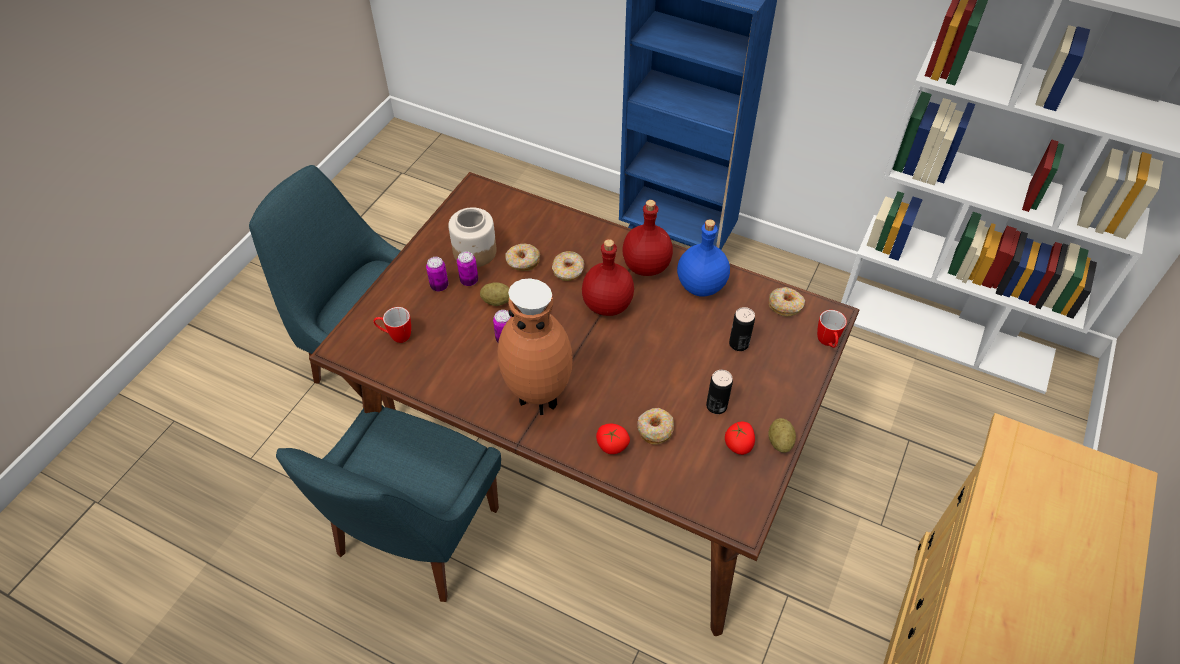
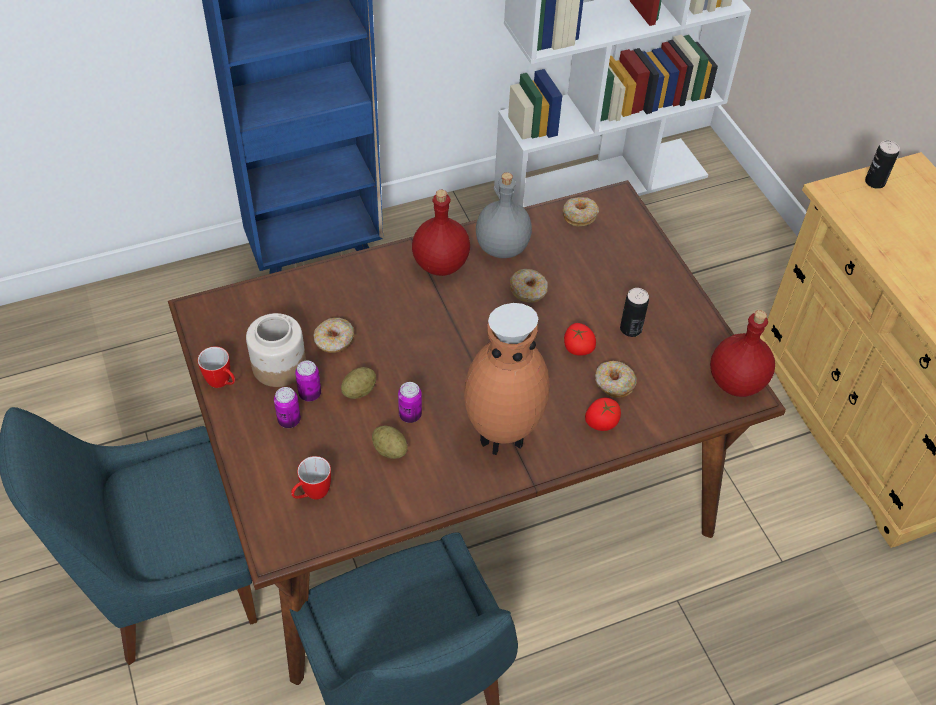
camera: 50 degrees left, 0 degrees up
(568, 270) = (383, 317): donut -> donut (528, 290)
(607, 305) = (453, 320): red bottle -> red bottle (736, 383)
(700, 285) = (501, 247): blue bottle -> grey bottle
(738, 444) = (680, 344): tomato -> tomato (577, 348)
(739, 344) = (586, 270): can -> can (874, 182)
(780, 442) = (701, 318): potato -> potato (390, 450)
(827, 343) = (641, 221): mug -> mug (223, 383)

